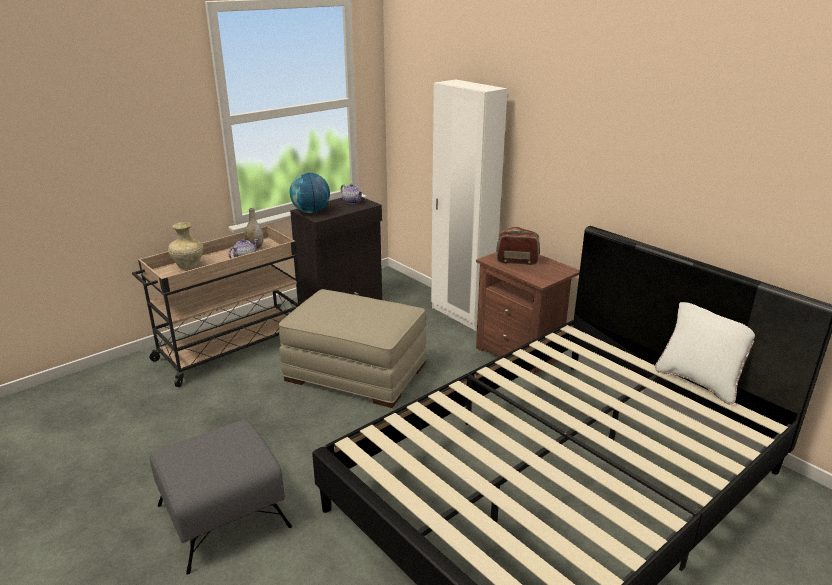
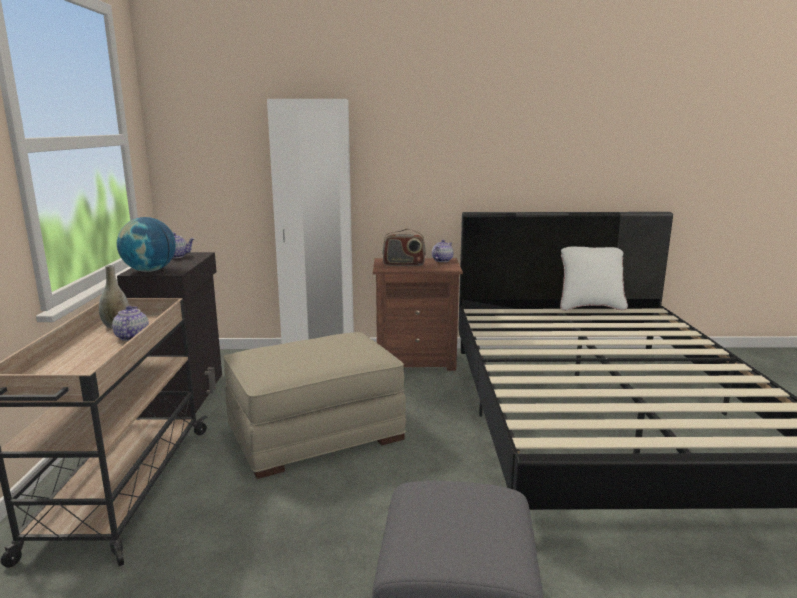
camera: 50 degrees left, 10 degrees down
(188, 265) = (60, 366): beige vase -> none
(517, 261) = (404, 264): radio -> radio turned 135 degrees counterclockwise
(559, 269) = (442, 260): none -> teapot

